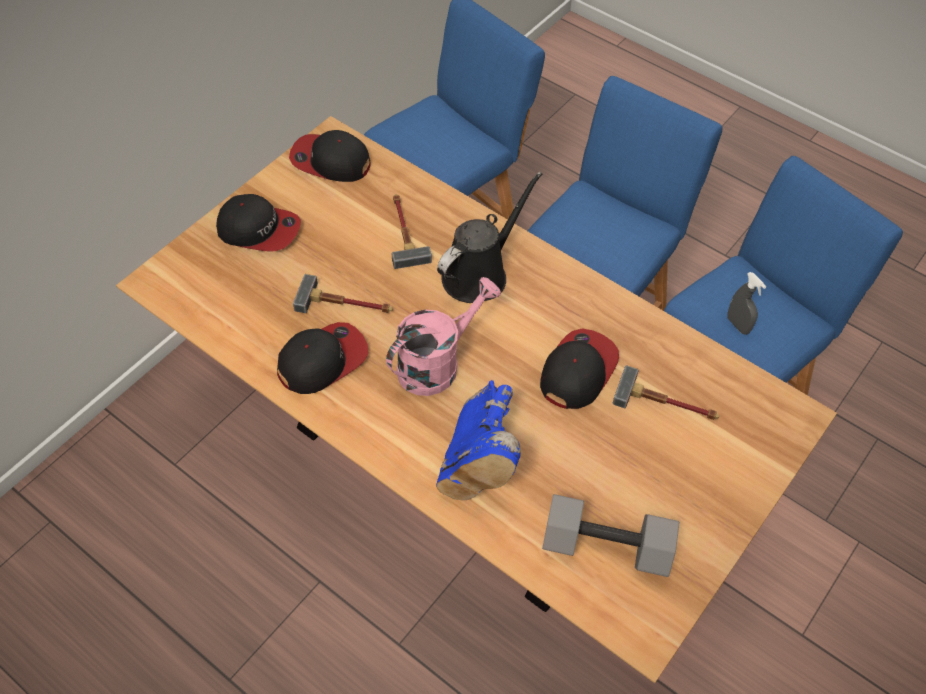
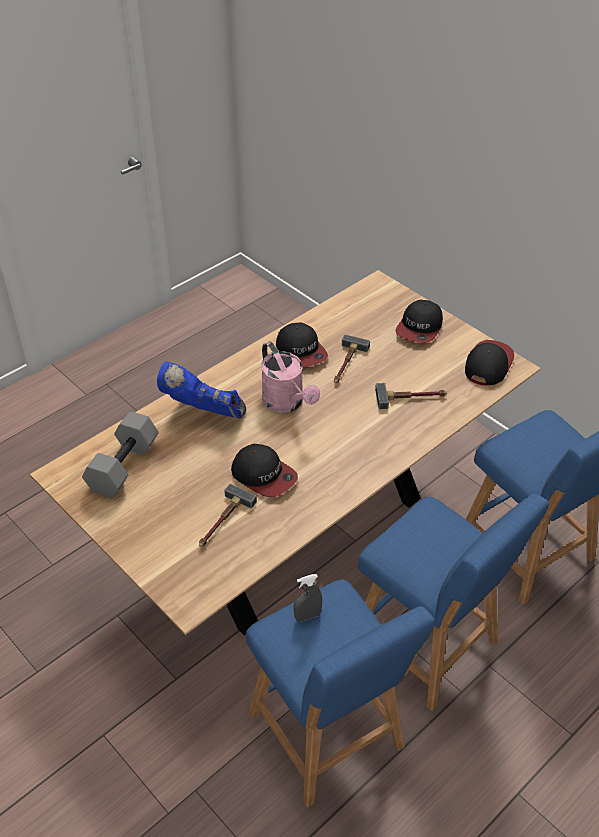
camera: 100 degrees right, 10 degrees down
(479, 274) = (365, 434): black watering can -> none

